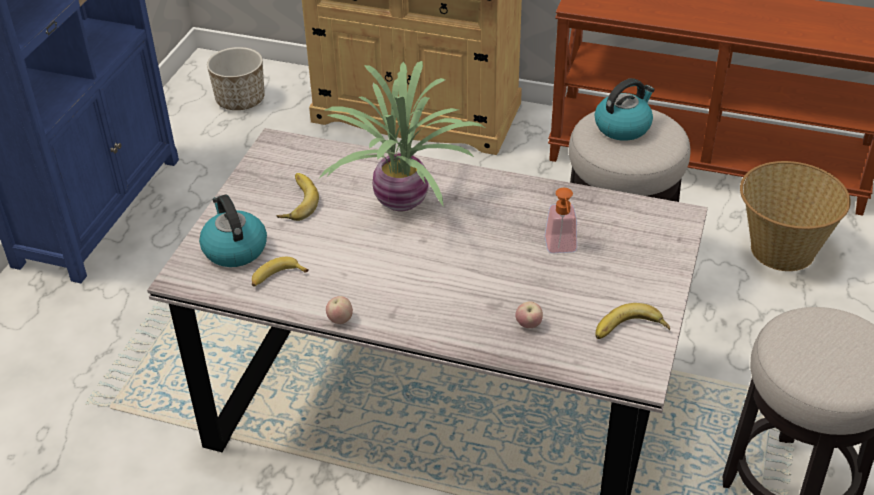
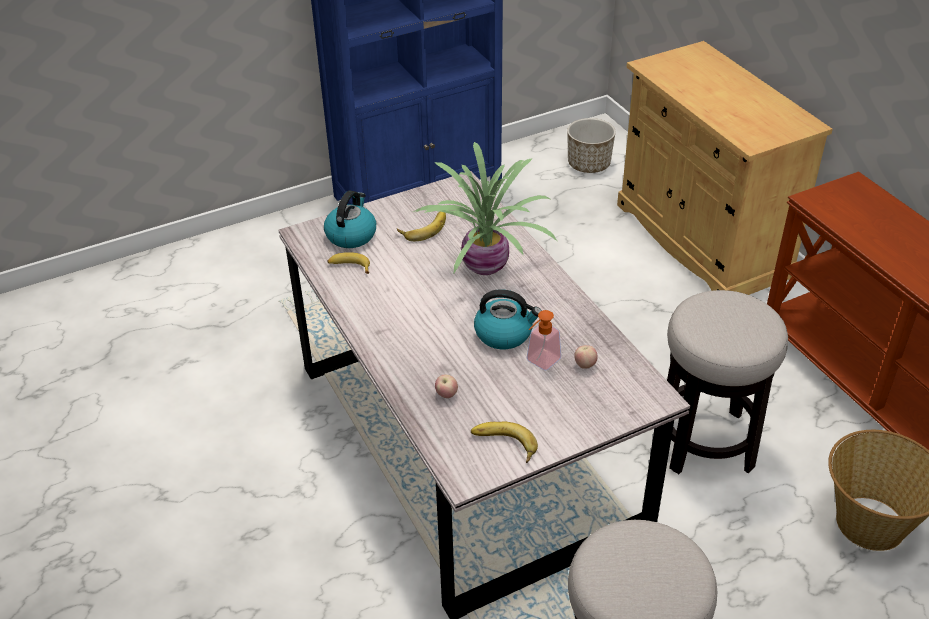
camera: 45 degrees right, 0 degrees up
(340, 320) = (347, 314): apple -> apple (585, 365)
(623, 126) = (729, 313): kettle -> kettle (504, 333)

